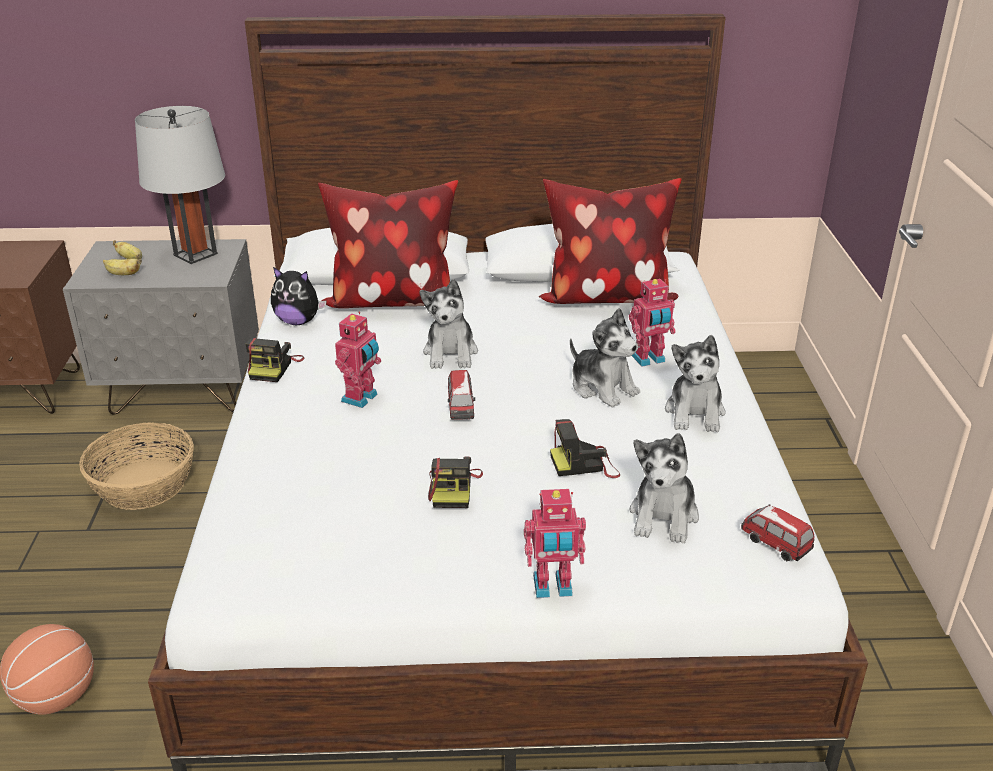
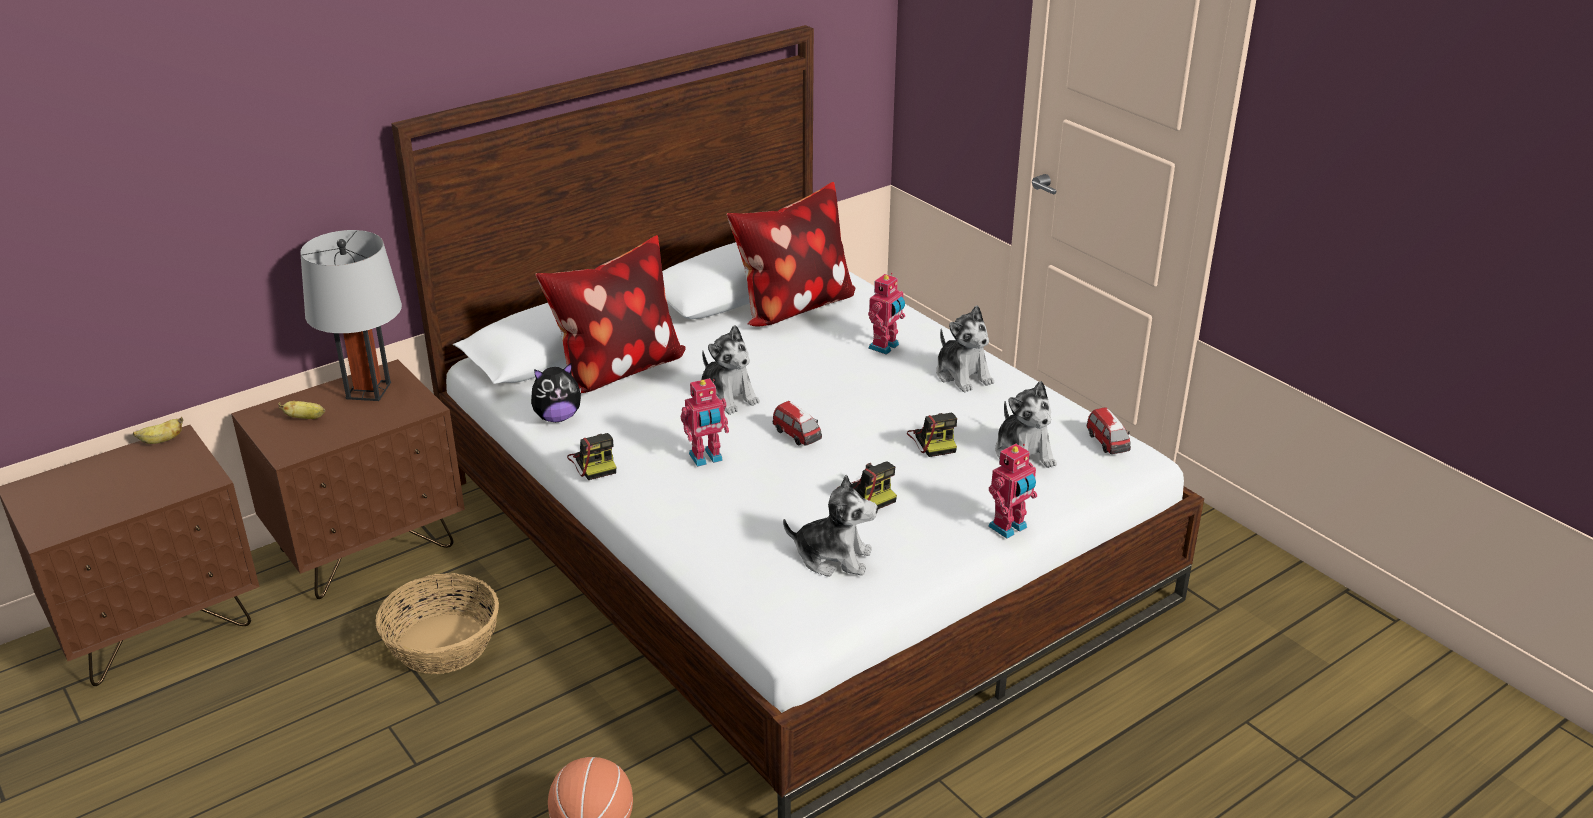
camera: 35 degrees left, 0 degrees up
(123, 274) = (320, 434): banana -> banana (161, 441)
(184, 391) = (368, 549): grey nightstand -> brown nightstand
(361, 398) = (706, 458): toy robot -> toy robot turned 75 degrees clockwise
(585, 464) = (933, 441): camera -> camera turned 60 degrees counterclockwise
(603, 387) = (879, 380): plush toy -> plush toy (833, 557)
(774, 544) = (1107, 443): toy car -> toy car turned 120 degrees counterclockwise

